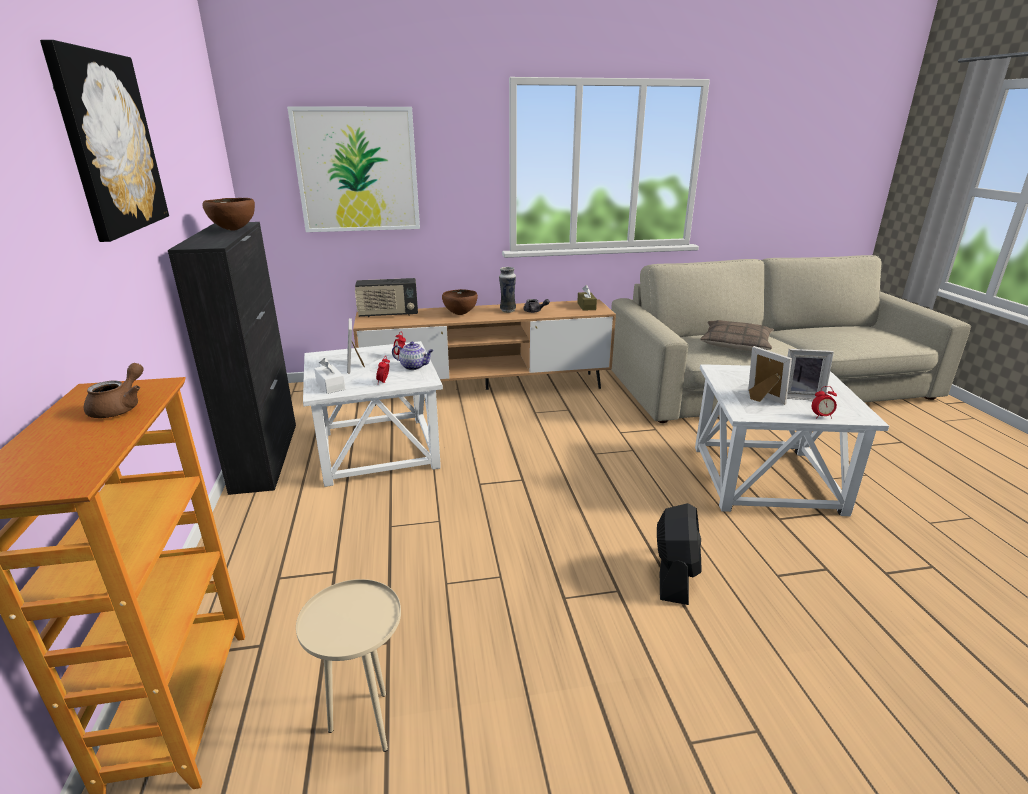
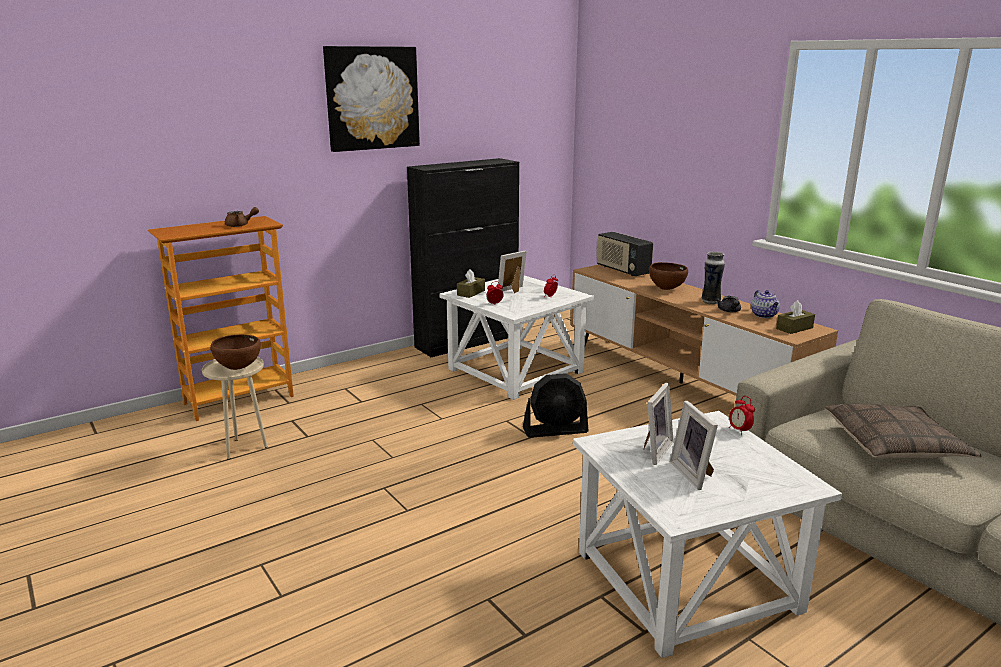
camera: 65 degrees right, 5 degrees down
(234, 230) = (480, 163): brown bowl -> brown bowl (238, 368)
(330, 385) = (471, 293): white tissue box -> brown tissue box
(357, 170) = (649, 131): picture -> none
(414, 366) = (536, 305): teapot -> teapot (764, 315)
(675, 575) = (446, 536): black fan -> black fan (555, 430)
(821, 416) = (643, 488): alarm clock -> alarm clock (739, 430)

